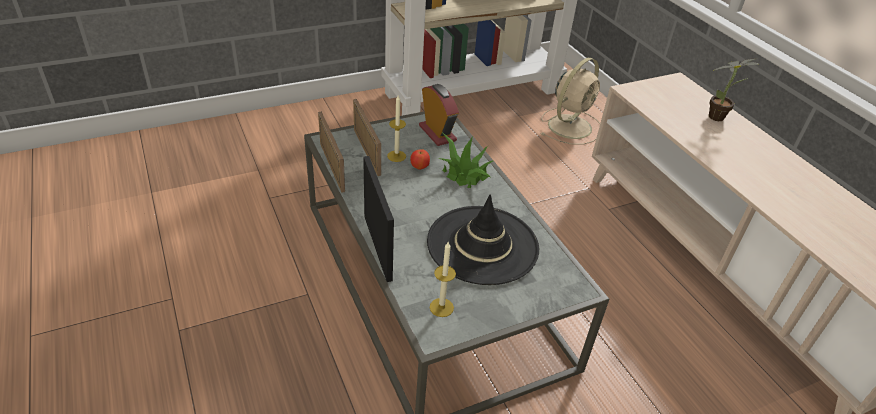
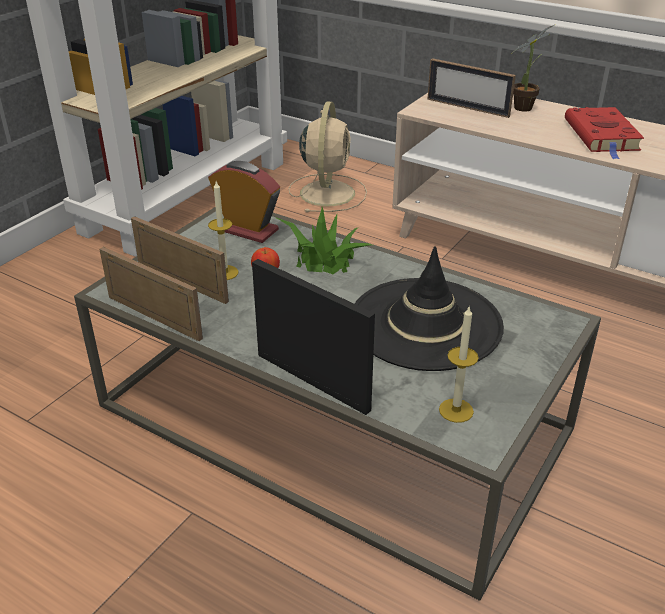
camera: 30 degrees left, 5 degrees down
(670, 101) = (467, 107): none -> picture frame
(755, 165) = (602, 136): none -> red book

